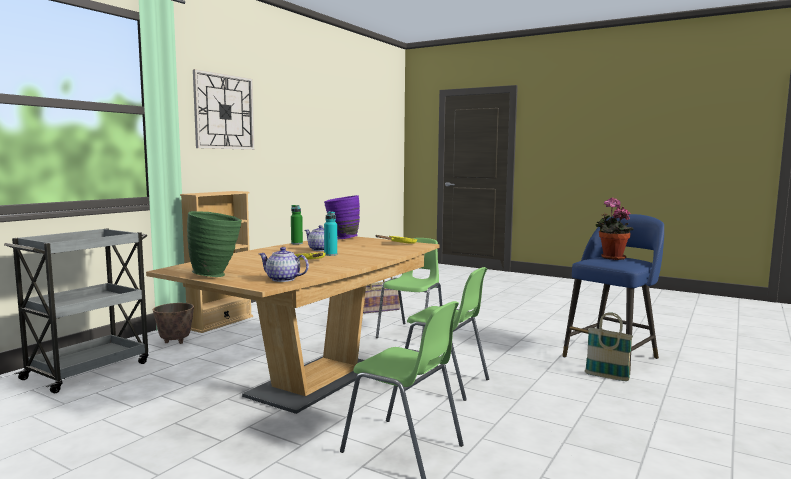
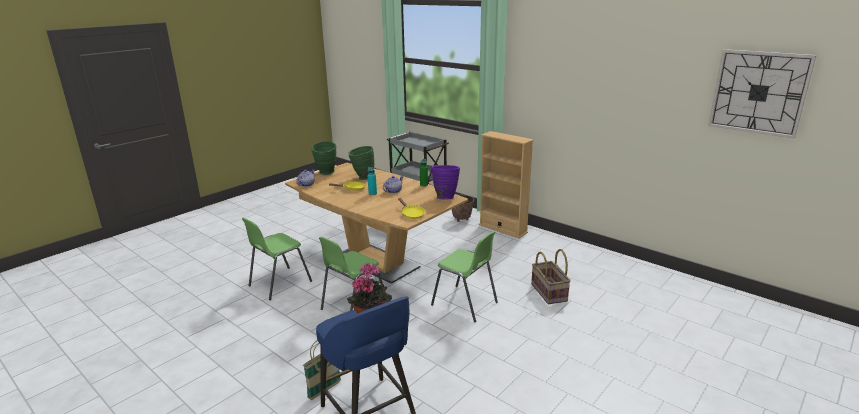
camera: 100 degrees right, 15 degrees up
(224, 112) = (554, 72): wall clock -> wall clock (758, 92)
(256, 260) = (362, 178): none -> green vase

